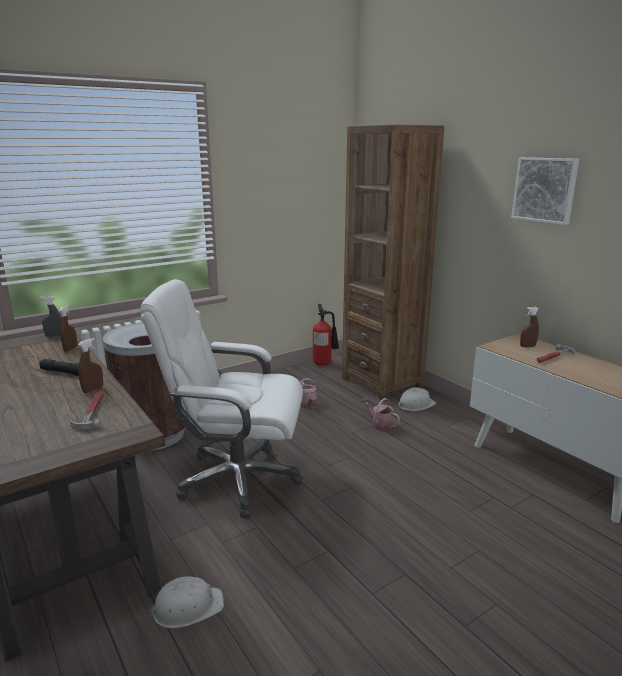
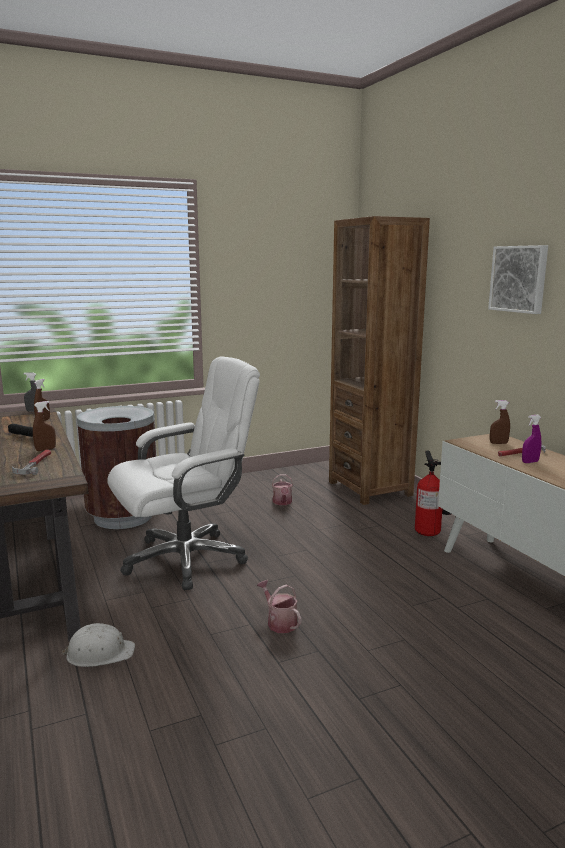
camera: 10 degrees right, 5 degrees down
(237, 479) = (186, 559): white office chair -> white office chair turned 135 degrees clockwise
(324, 363) = (316, 467): fire extinguisher -> fire extinguisher (430, 533)
(379, 424) = (350, 524): watering can -> watering can (279, 622)
(416, 404) = (397, 510): white hard hat -> none
(568, 367) = (530, 462): none -> purple spray bottle

